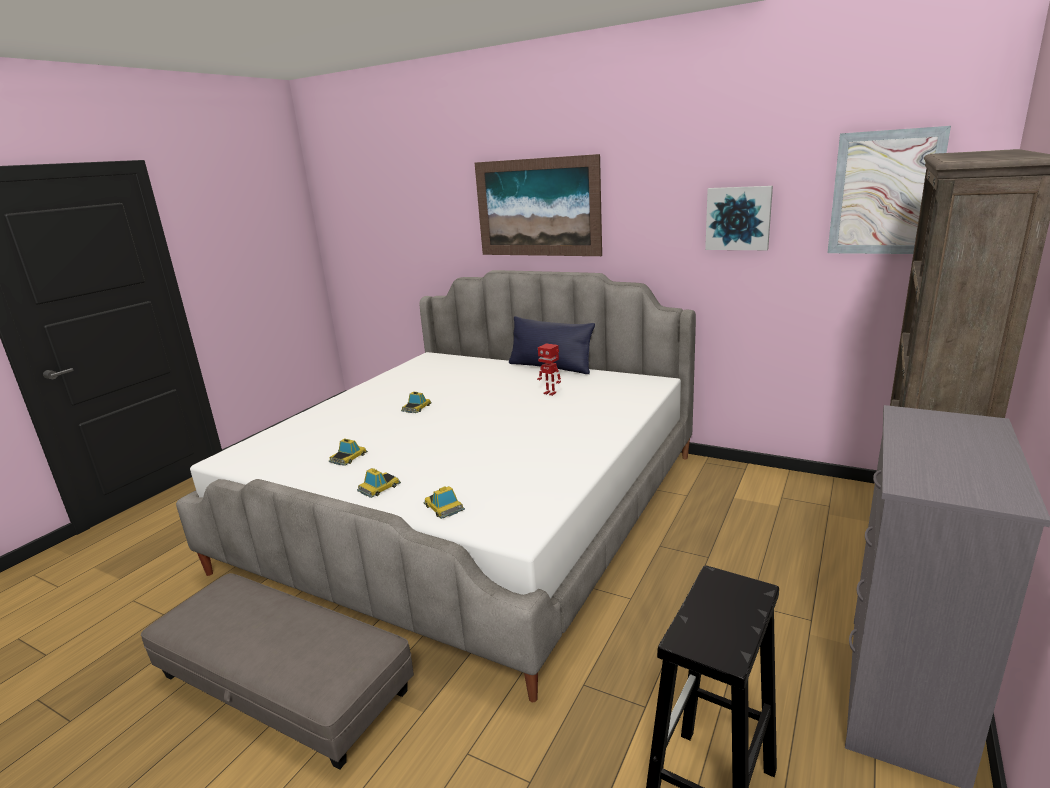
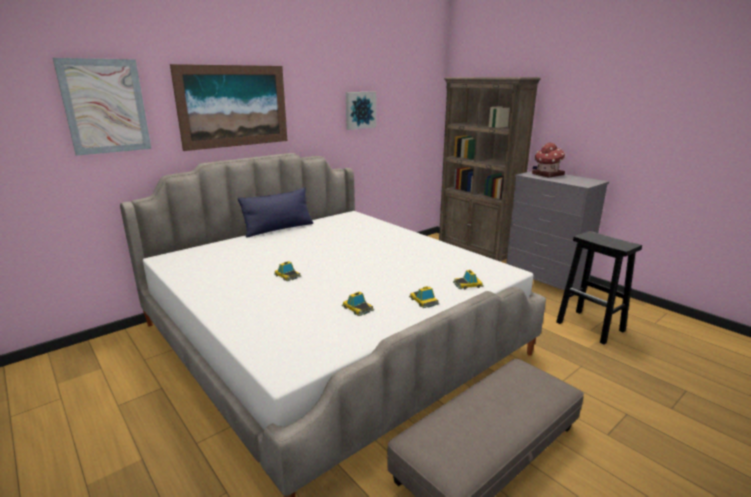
camera: 70 degrees left, 0 degrees up
(550, 393) = (328, 237): toy robot -> none
(884, 193) = (412, 96): picture -> picture (105, 106)
(959, 434) = (547, 174): none -> toy house

